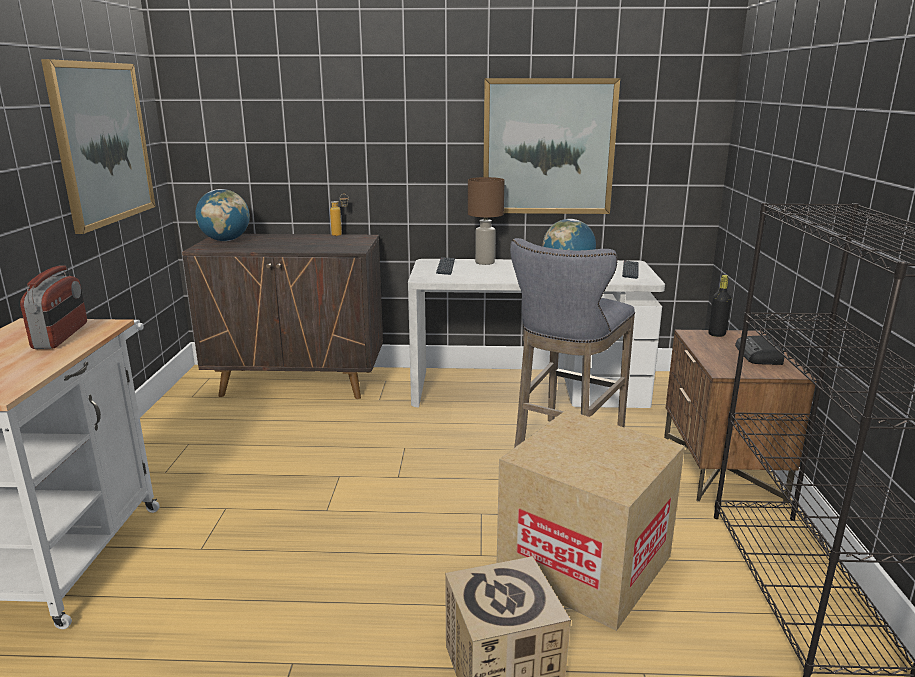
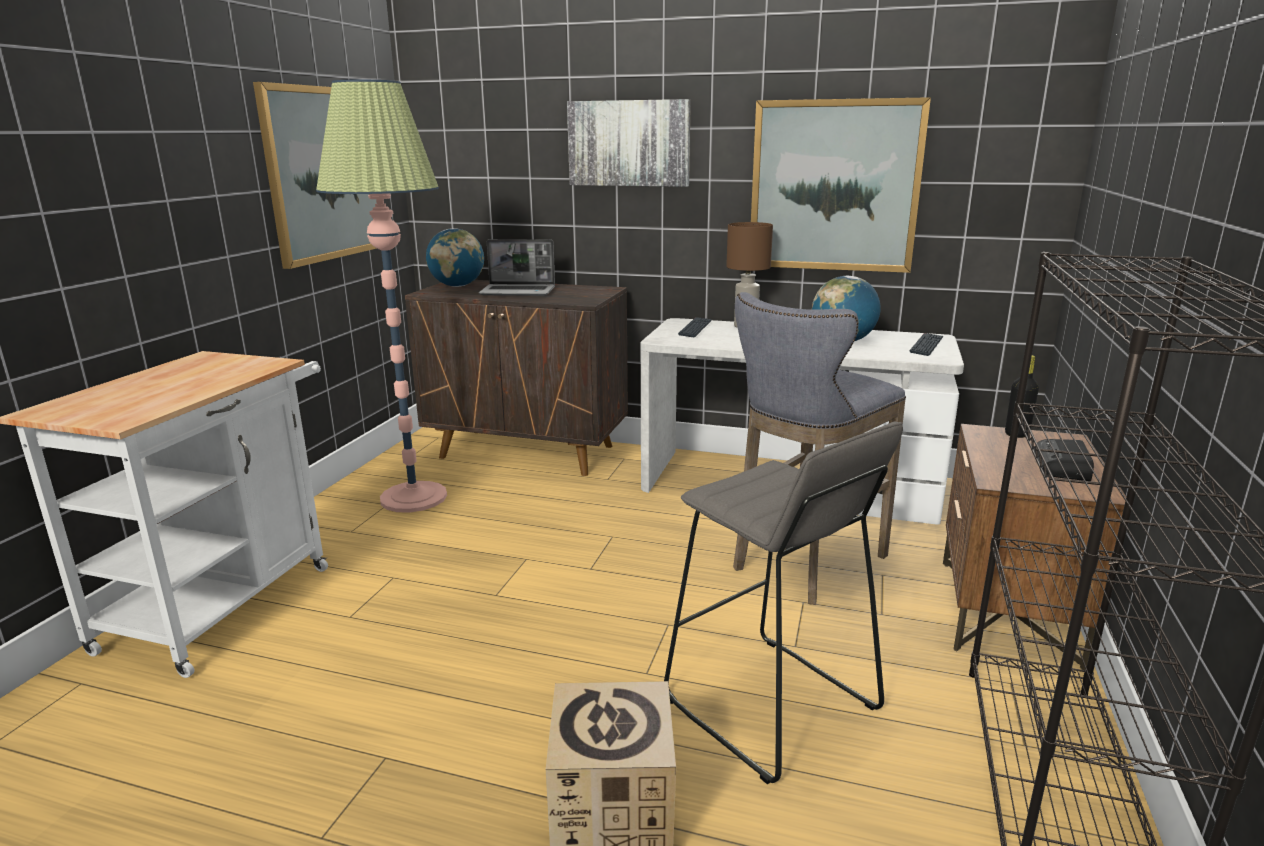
camera: 15 degrees right, 0 degrees up
(61, 336) = (224, 370): radio -> none
(211, 435) = (413, 497): none -> floor lamp
(287, 243) = (519, 291): none -> laptop
(341, 235) = (584, 286): bottle -> none
(376, 112) = (629, 143): none -> picture
(584, 564) = (769, 705): cardboard box -> grey stool

